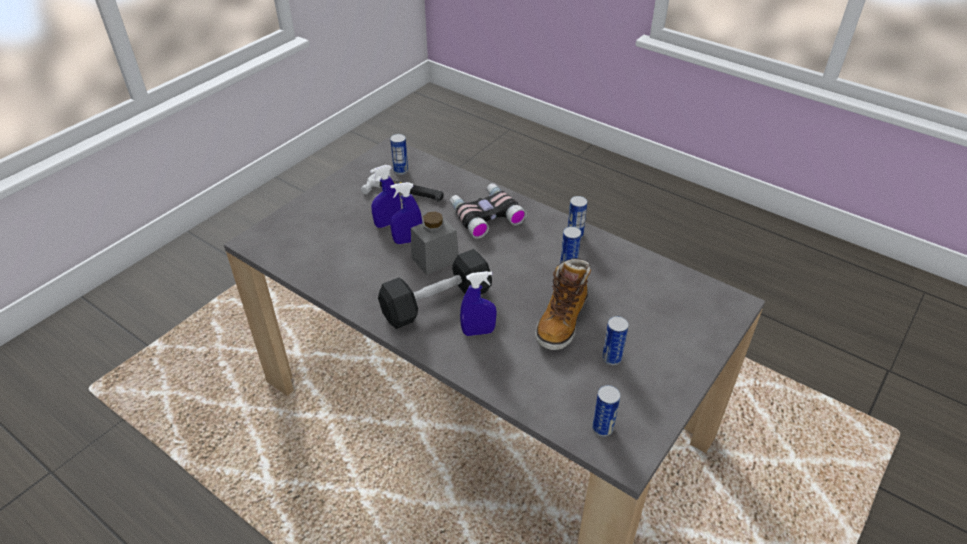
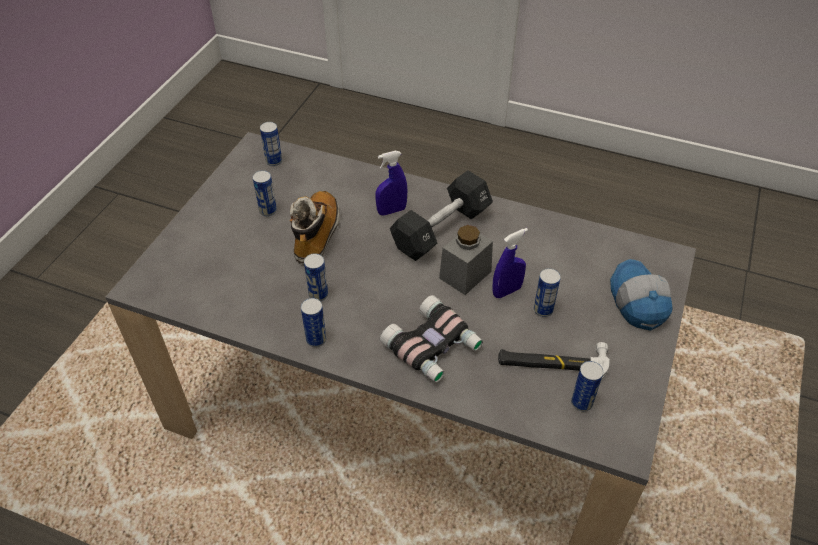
camera: 165 degrees right, 5 degrees up
(311, 216) = (636, 301): none -> cap
(388, 223) = (543, 310): blue spray bottle -> can

